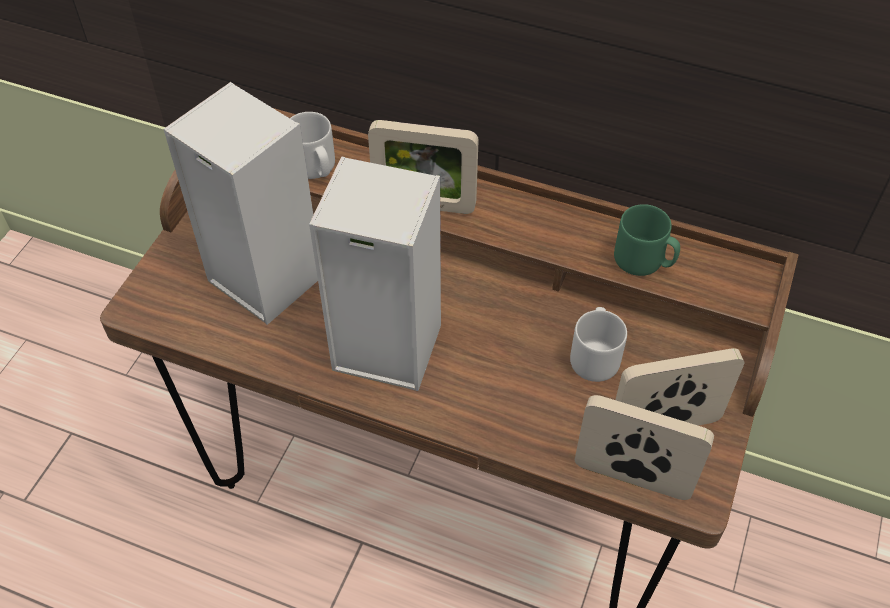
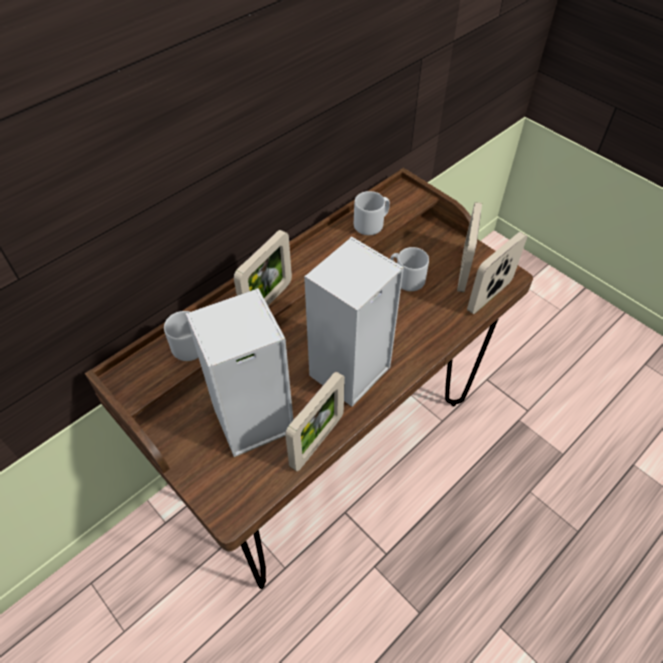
camera: 65 degrees left, 0 degrees up
(263, 352) = (317, 441): none -> picture frame
(644, 261) = (371, 224): green mug -> grey mug

